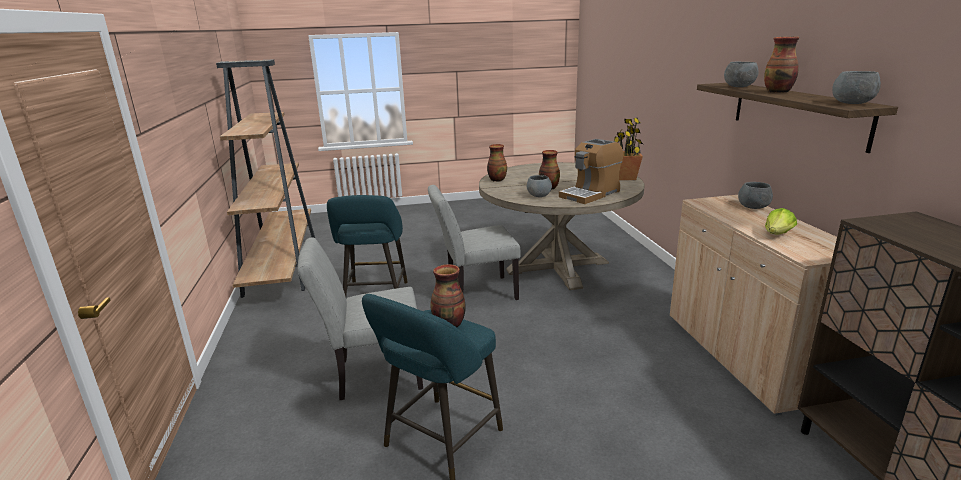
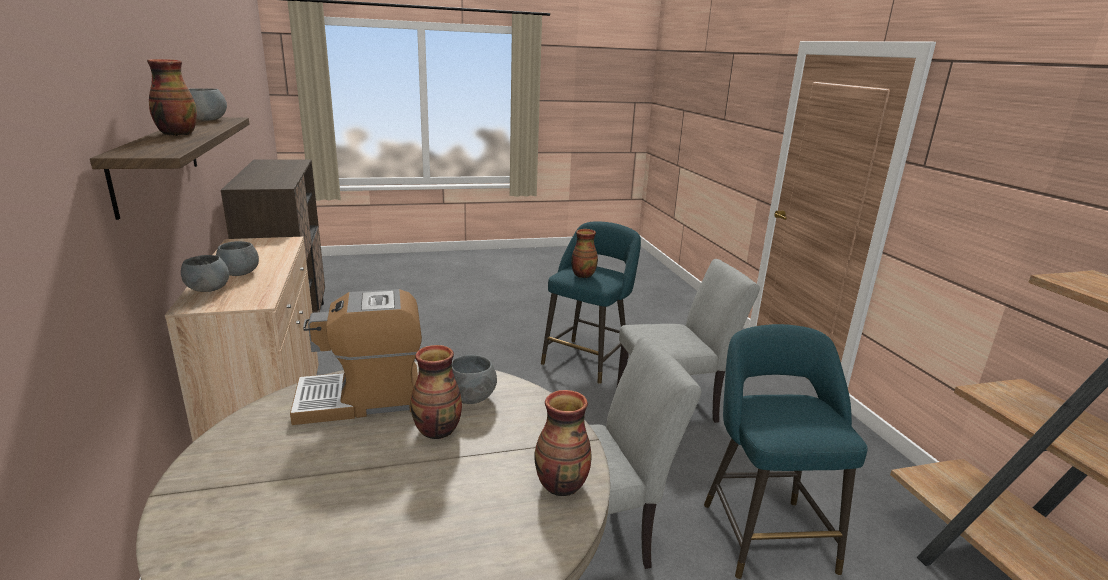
camera: 175 degrees right, 0 degrees up
(590, 194) = (362, 399): coffee machine -> coffee machine turned 150 degrees counterclockwise
(626, 178) = (200, 475): potted plant -> none
(738, 87) = (165, 145): grey bowl -> grey bowl (240, 273)
(777, 234) = (265, 257): lettuce -> none

